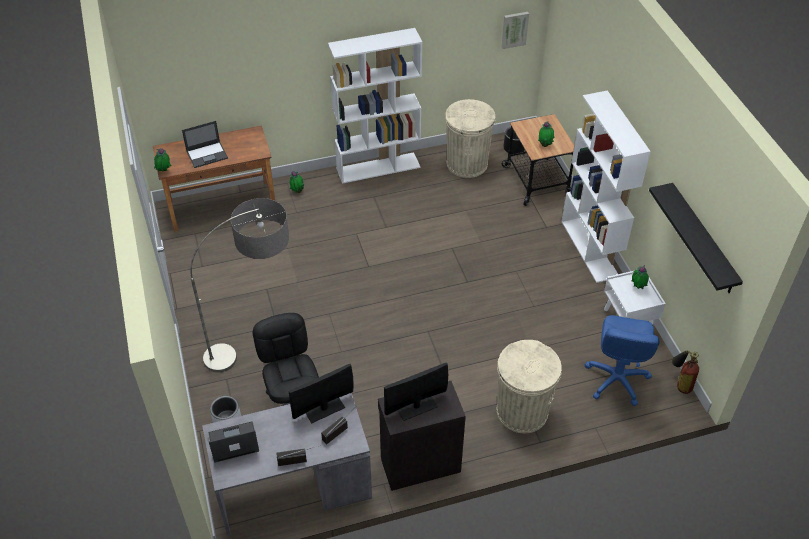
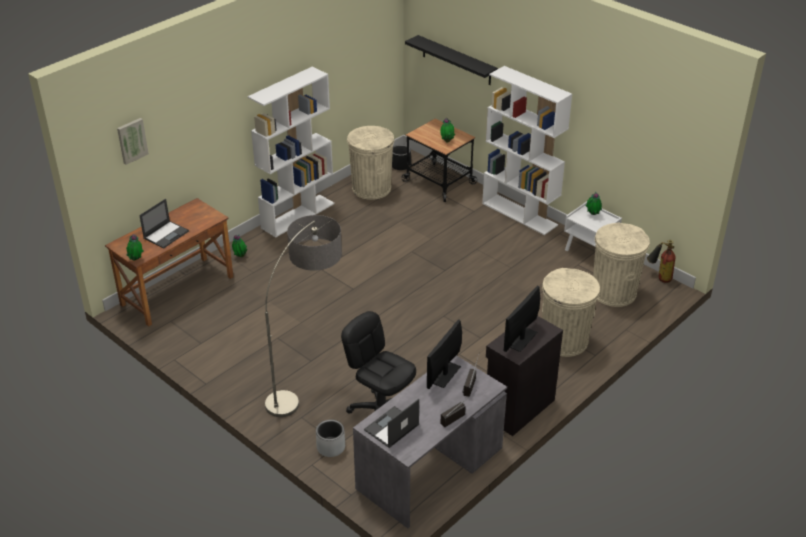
camera: 30 degrees left, 10 degrees down
(514, 29) = (381, 53): picture -> picture (131, 140)
(616, 379) = (613, 292): blue office chair -> beige trash can
(703, 239) = (650, 140): black shelf -> black shelf (456, 60)

